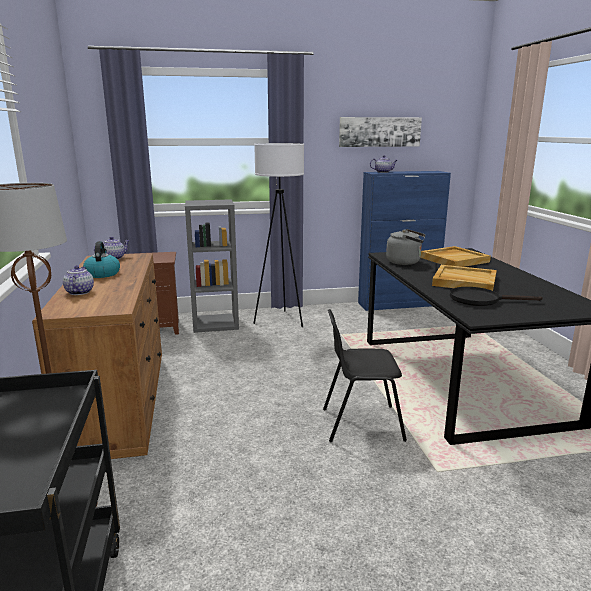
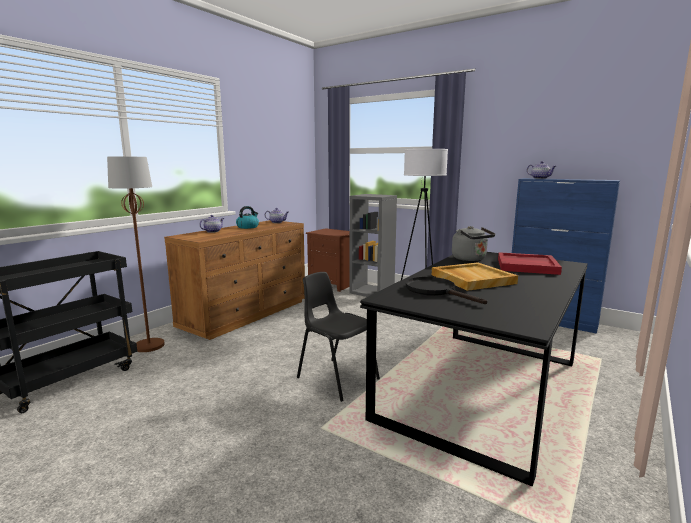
camera: 45 degrees right, 5 degrees down
(379, 132) = (546, 138): picture -> none
(454, 259) = (527, 266): beige tray -> red tray

